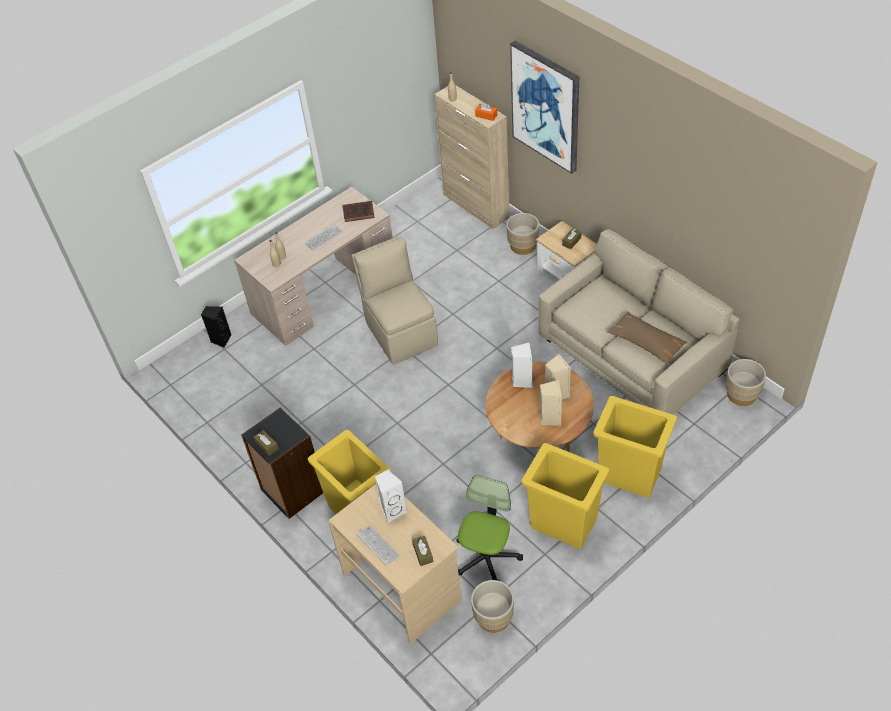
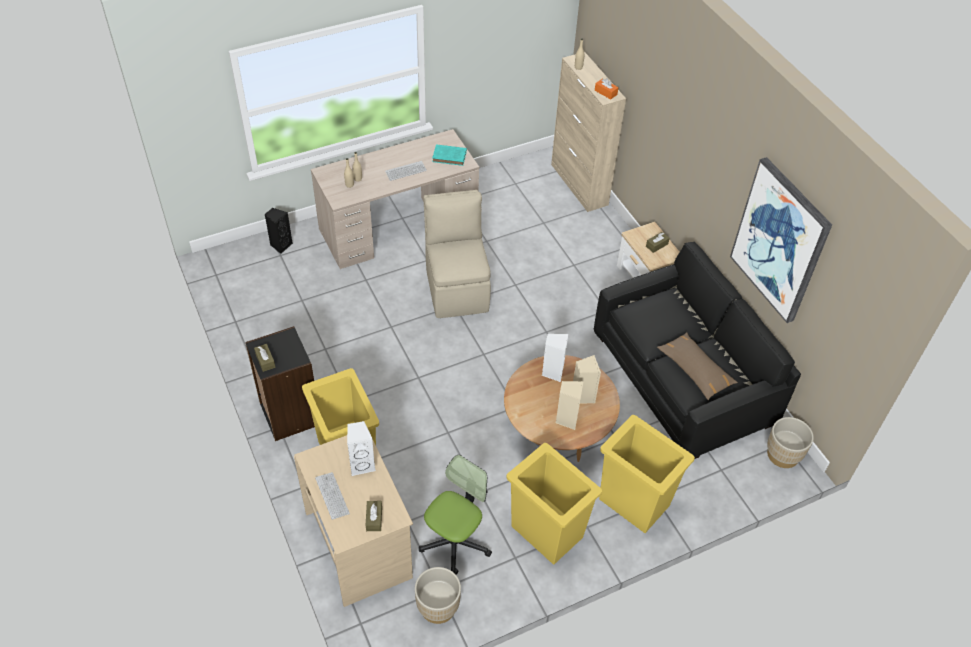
camera: 10 degrees right, 0 degrees up
(359, 213) = (450, 157): brown book -> turquoise book
(523, 246) = (611, 237): beige planter -> none
(546, 106) = (665, 97): picture -> picture (780, 240)
(633, 352) = (684, 377): beige sofa -> black sofa

